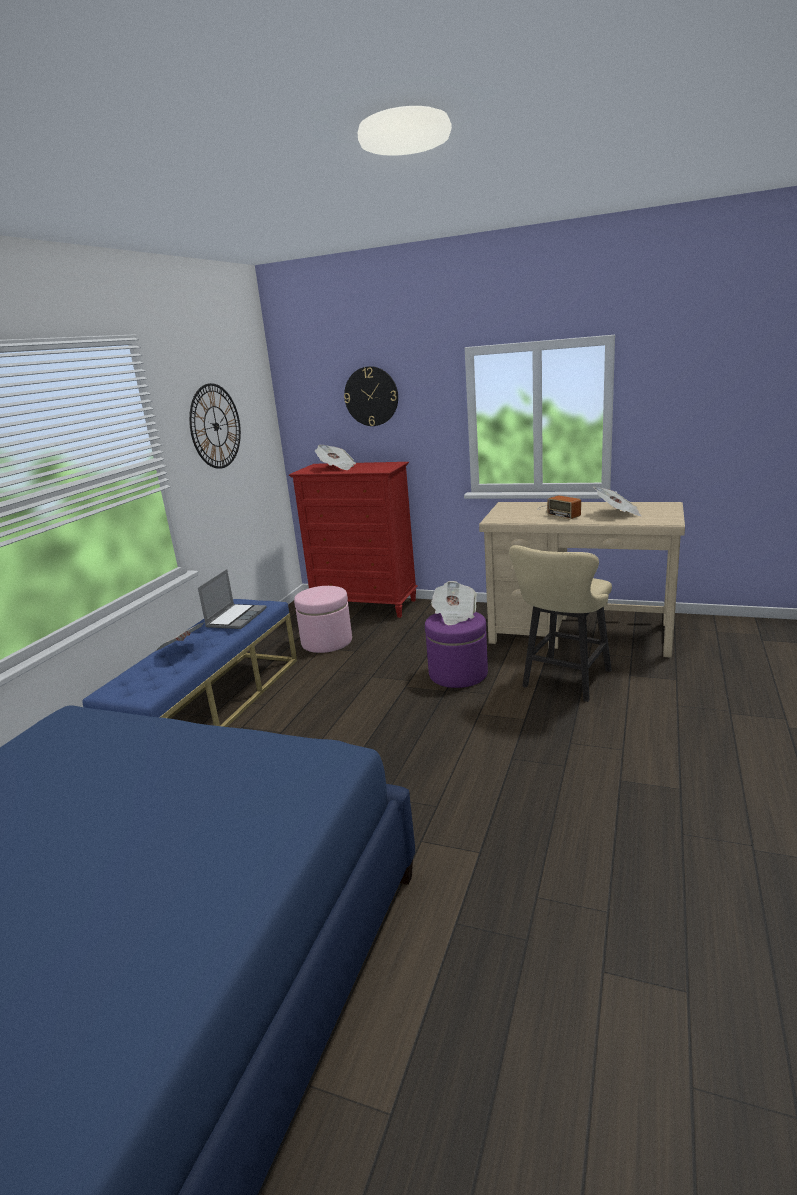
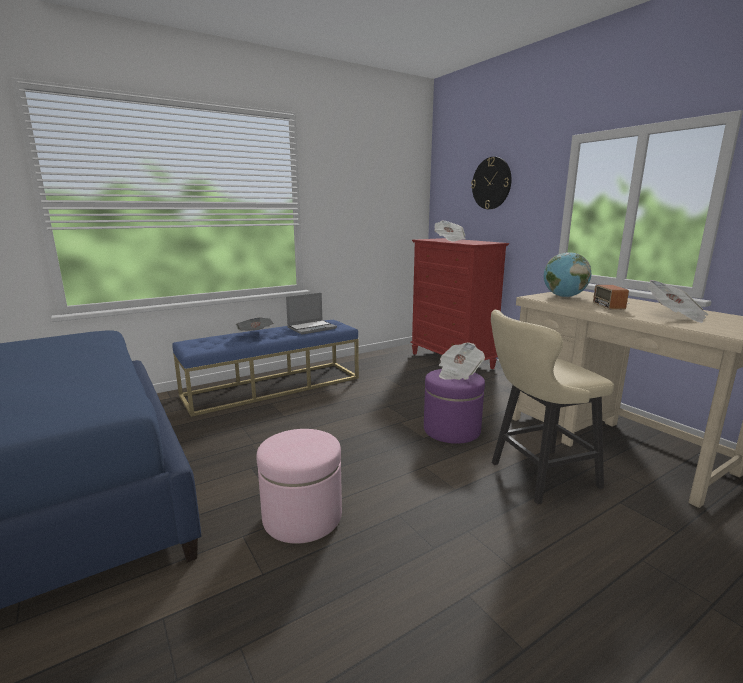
camera: 35 degrees right, 5 degrees down
(216, 426) = (359, 192): wall clock -> none
(326, 642) = (393, 374): pink ottoman -> pink ottoman (302, 516)
(514, 513) = (564, 296): none -> globe

